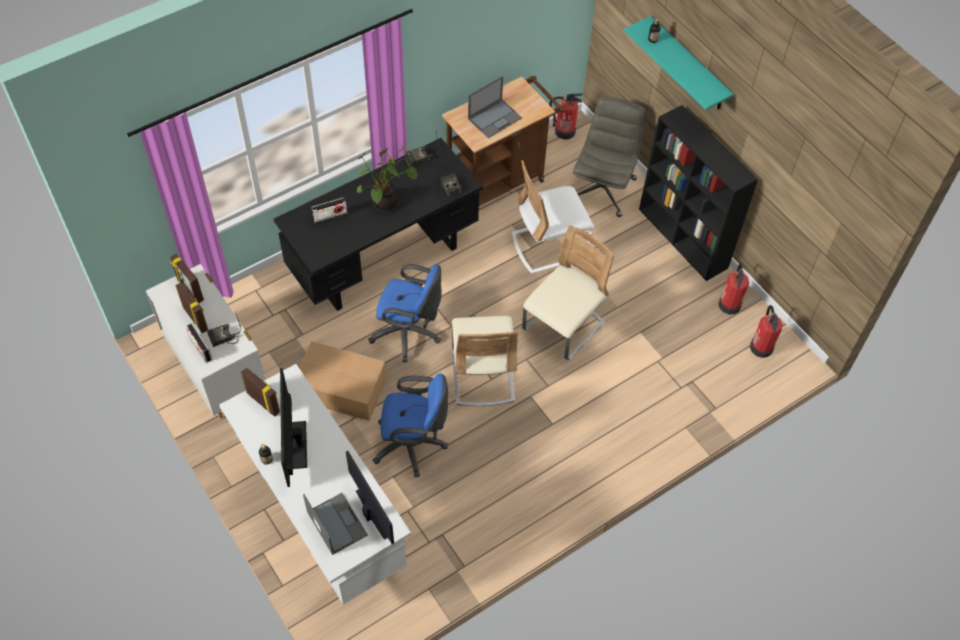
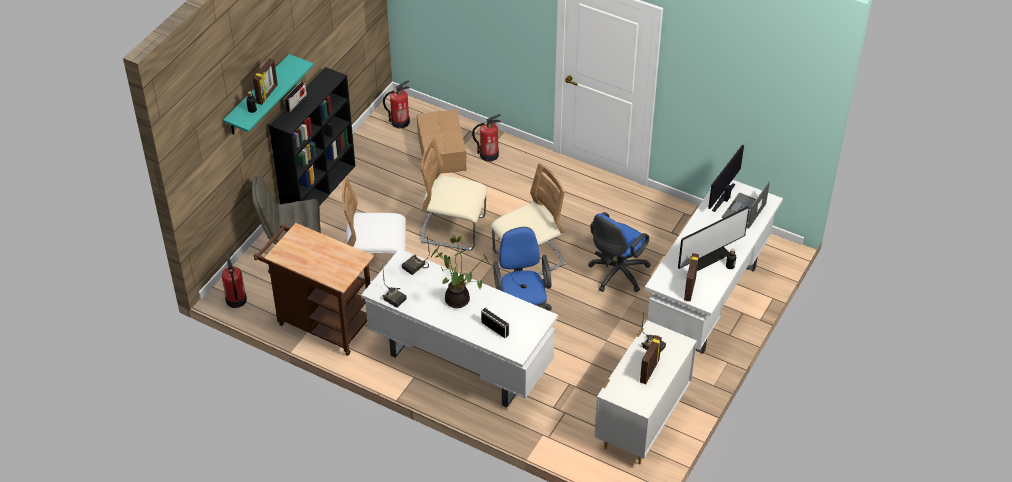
camera: 115 degrees left, 10 degrees down
(190, 290) = (626, 389): picture frame -> picture frame (267, 94)
(200, 348) = (672, 354): radio -> radio (296, 103)
(342, 389) = (601, 335): cardboard box -> cardboard box (442, 150)
(384, 260) = (459, 364): black desk -> white desk
(413, 445) = (616, 274): blue office chair -> blue office chair turned 120 degrees counterclockwise
(495, 118) = (327, 256): laptop -> none
(549, 245) = (376, 265): white chair -> white chair turned 135 degrees clockwise
(729, 304) = (370, 147): fire extinguisher -> fire extinguisher (488, 154)

